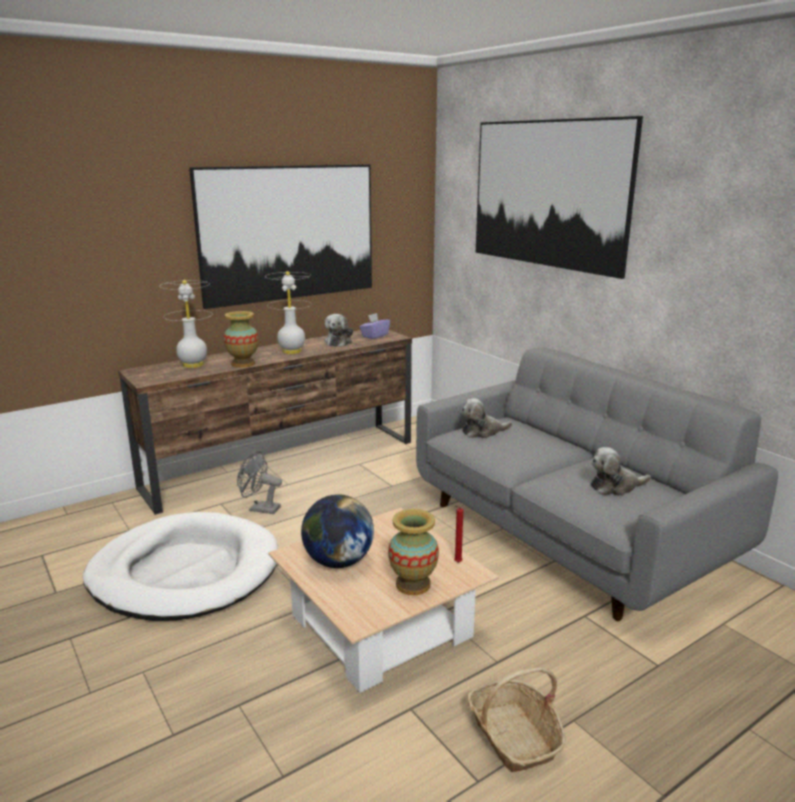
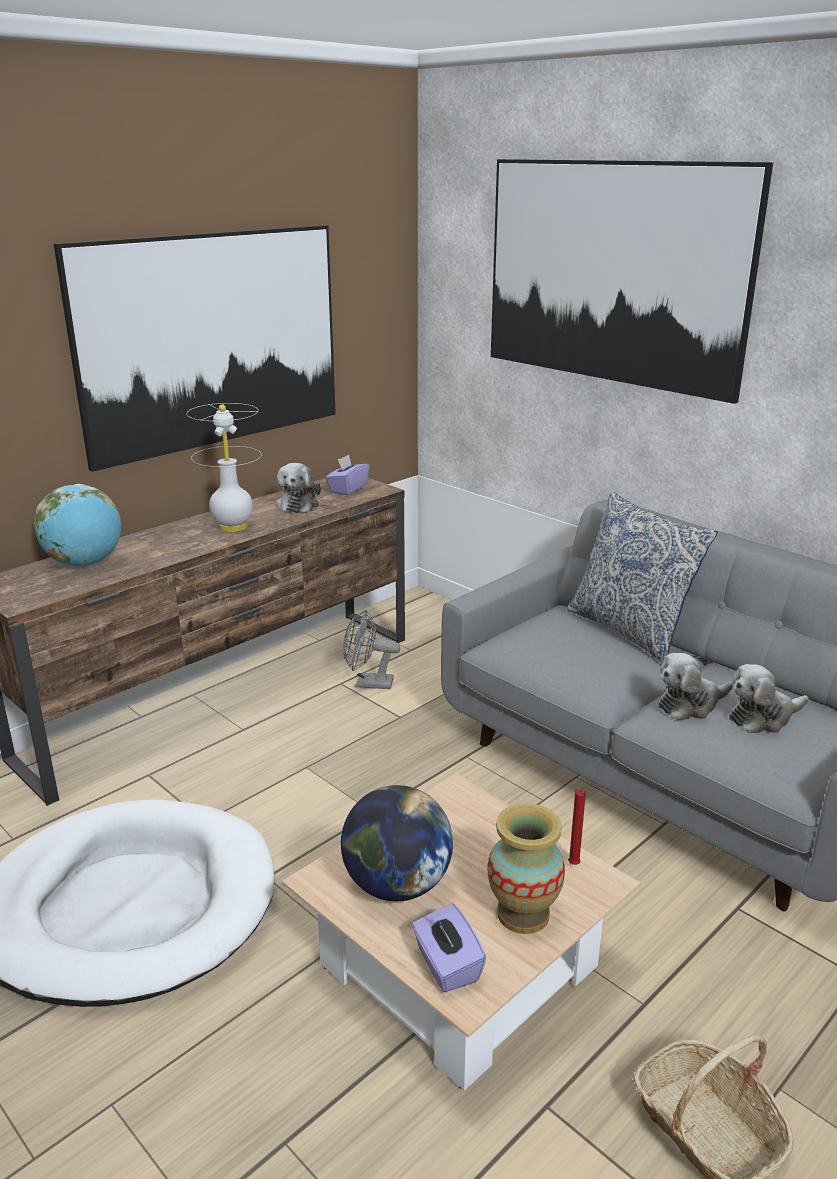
camera: 10 degrees left, 5 degrees up
(193, 365) = (85, 564): white table lamp -> globe
(243, 364) = (165, 557): vase -> none
(260, 509) = (213, 777): grey fan -> grey fan (368, 683)
(352, 606) = (447, 966): none -> purple tissue box
(482, 432) = (543, 637): plush toy -> plush toy (690, 704)
(545, 433) = (630, 630): none -> pillow

